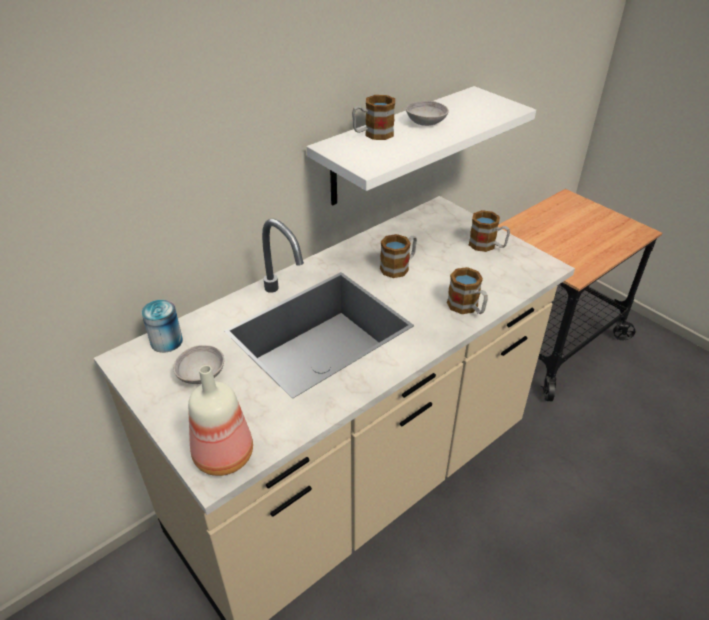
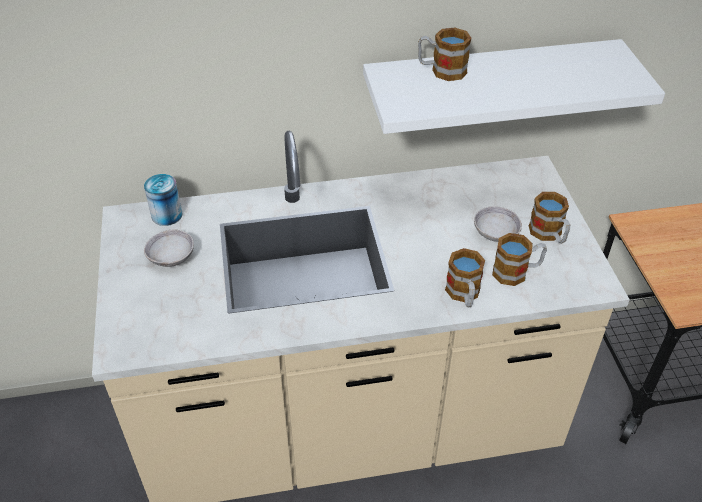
camera: 30 degrees right, 5 degrees up
(222, 455) = (135, 337): bottle -> none
(399, 266) = (432, 222): mug -> mug (516, 272)
(426, 123) = (513, 73): grey bowl -> grey bowl (495, 234)

